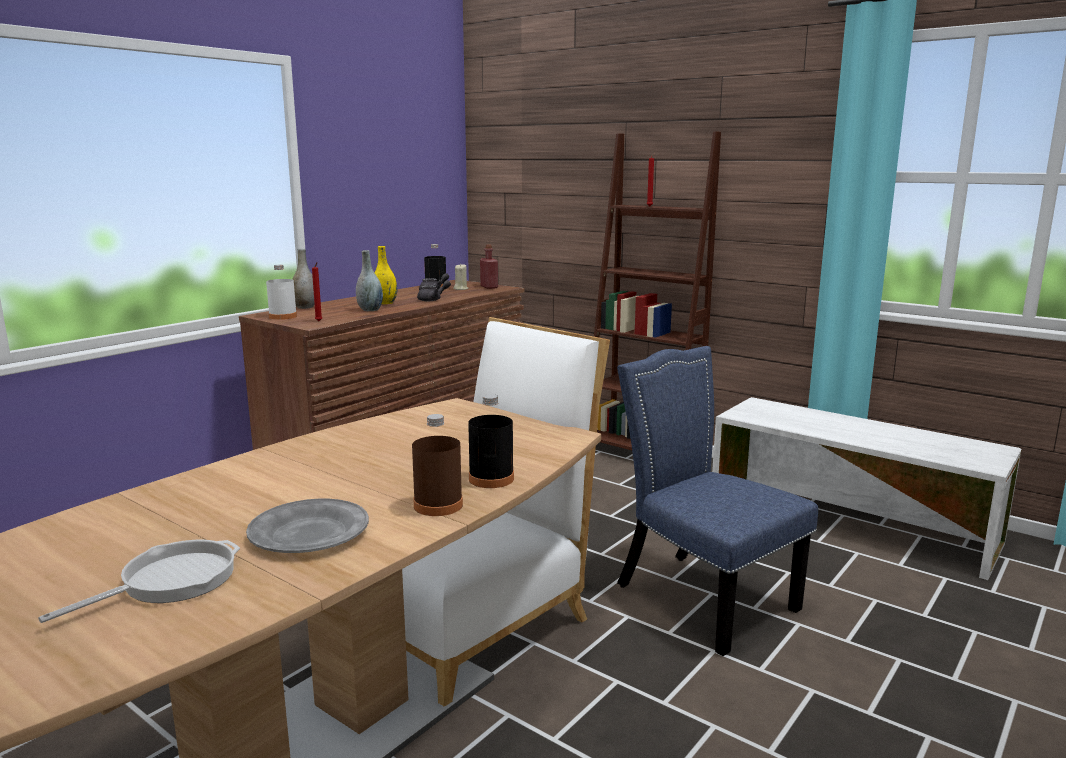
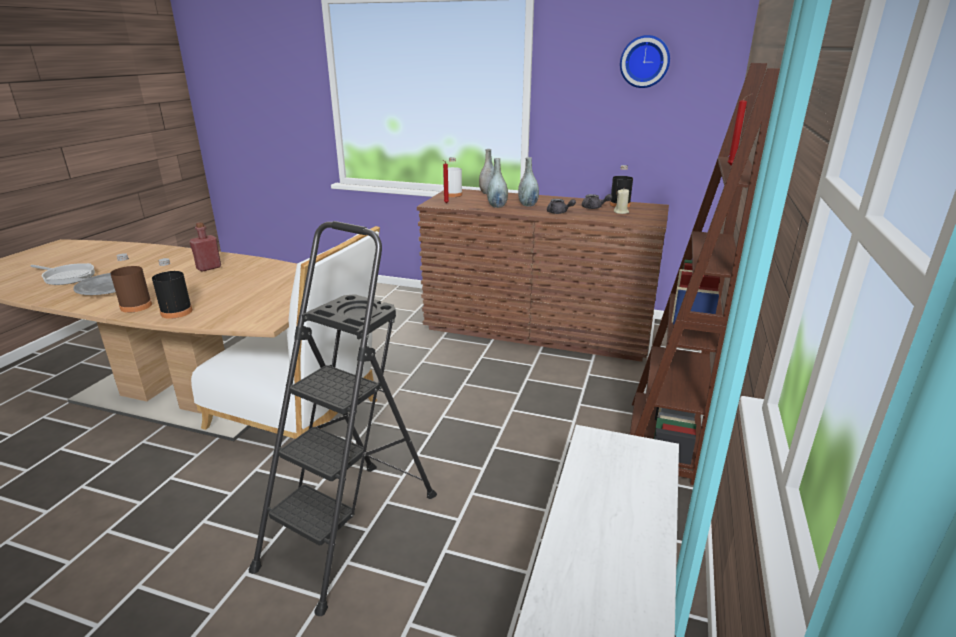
camera: 70 degrees right, 10 degrees up
(385, 303) = (528, 205): yellow vase -> grey vase
(399, 140) = (644, 61): none -> wall clock
(489, 287) = (646, 218): red bottle -> red bottle (209, 268)
(706, 601) = (352, 527): blue chair -> step ladder

